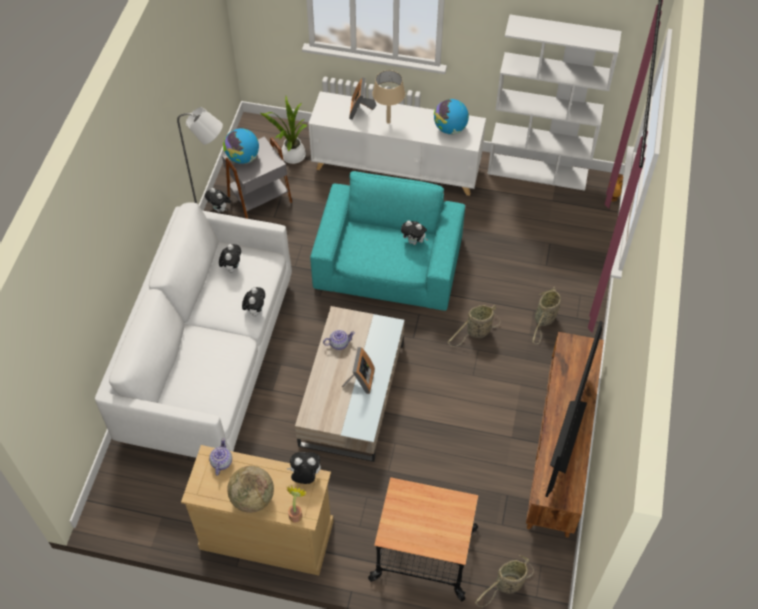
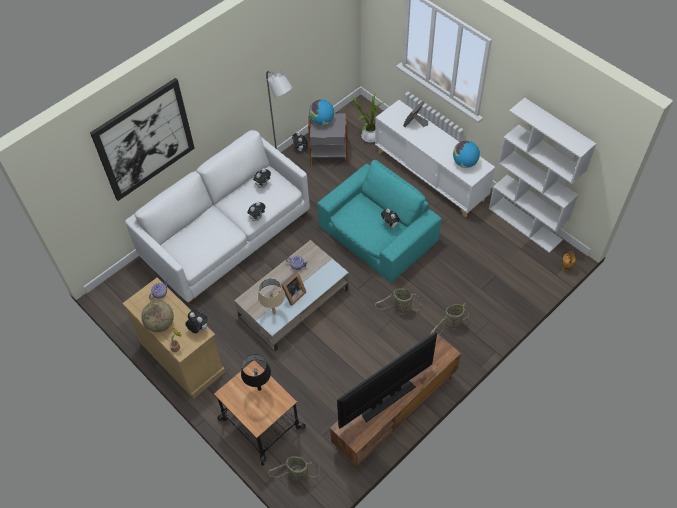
camera: 35 degrees right, 0 degrees up
(88, 272) = (144, 140): none -> picture
(388, 122) = (427, 139): beige table lamp -> beige table lamp (274, 313)
(424, 506) = (259, 389): none -> black table lamp

